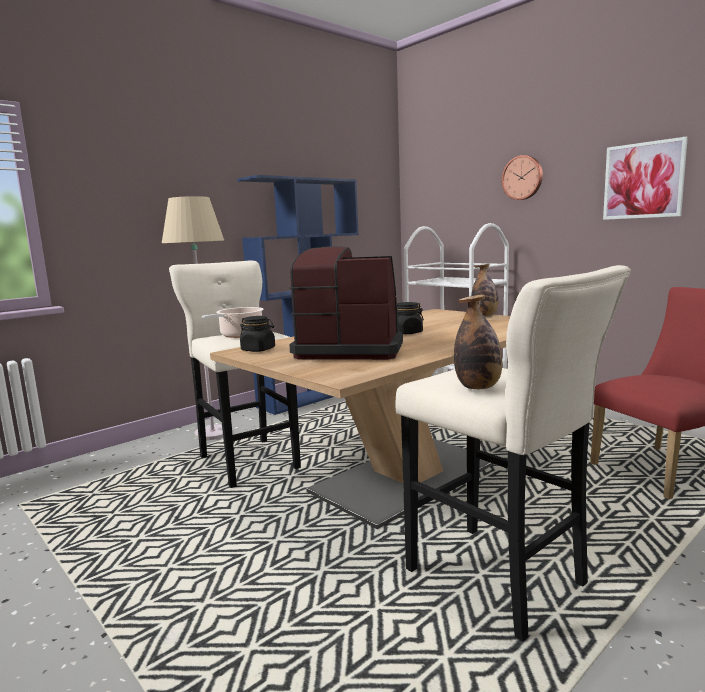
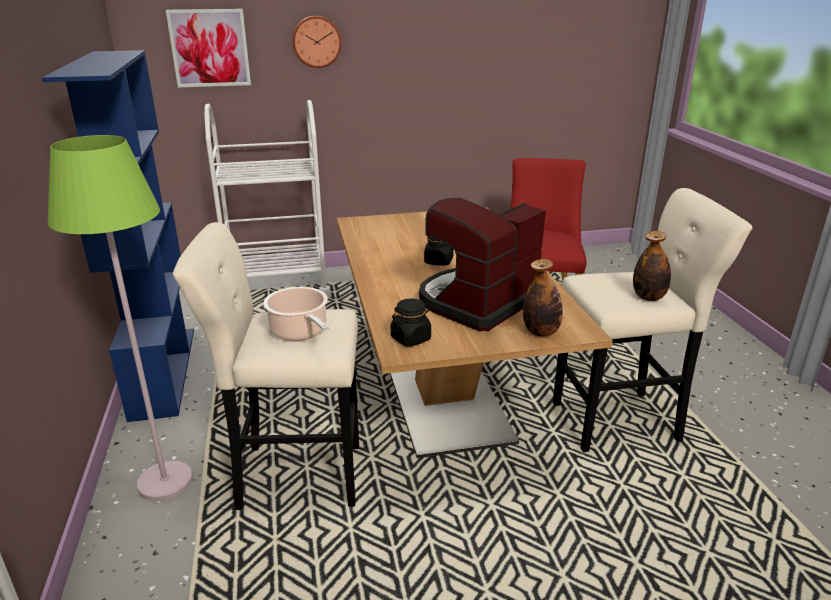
camera: 60 degrees left, 15 degrees up
(212, 433) = (165, 482): beige floor lamp -> green floor lamp
(484, 316) = (416, 217): bottle -> bottle (541, 332)
(643, 180) = (441, 54): picture -> picture (210, 48)

